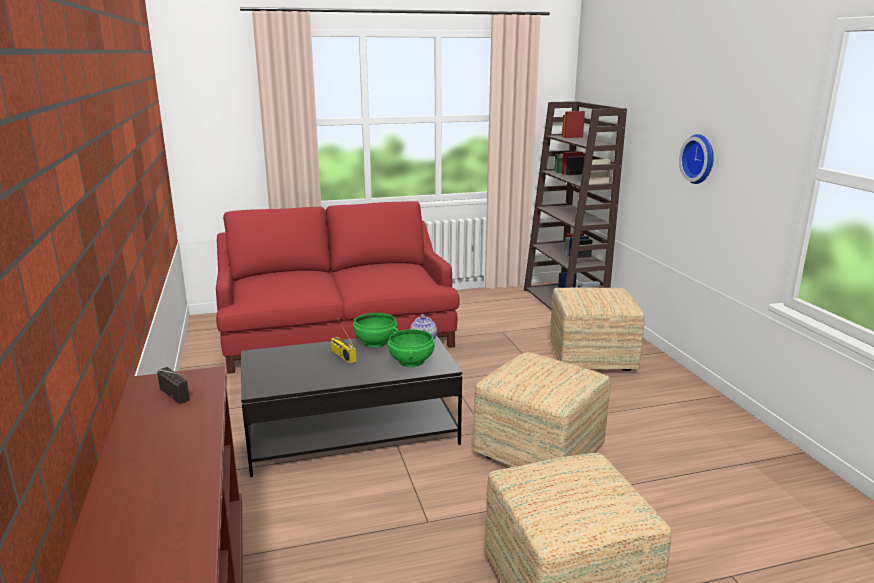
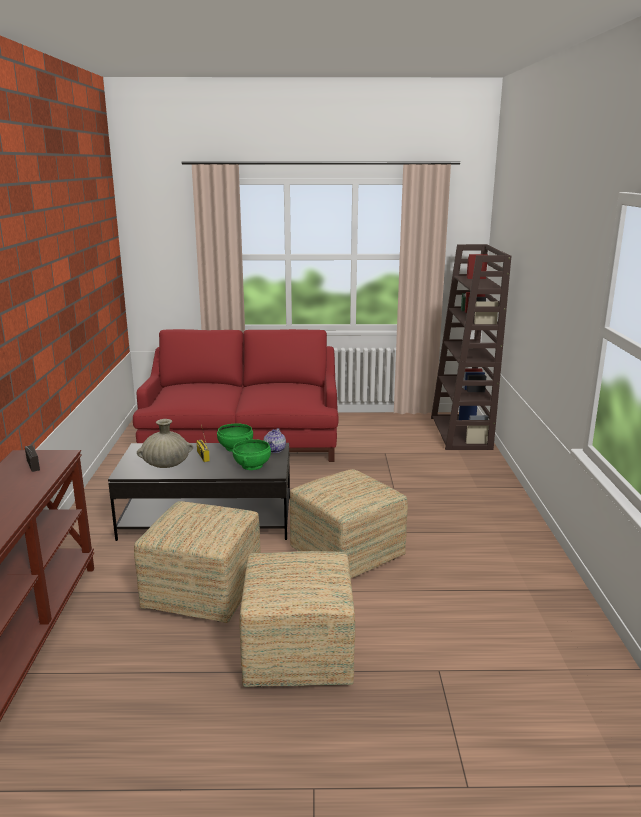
camera: 15 degrees right, 0 degrees up
(305, 372) = (166, 465): none -> beige vase
(592, 357) = (451, 484): ottoman -> ottoman (204, 593)
(700, 159) = (548, 308): wall clock -> none

